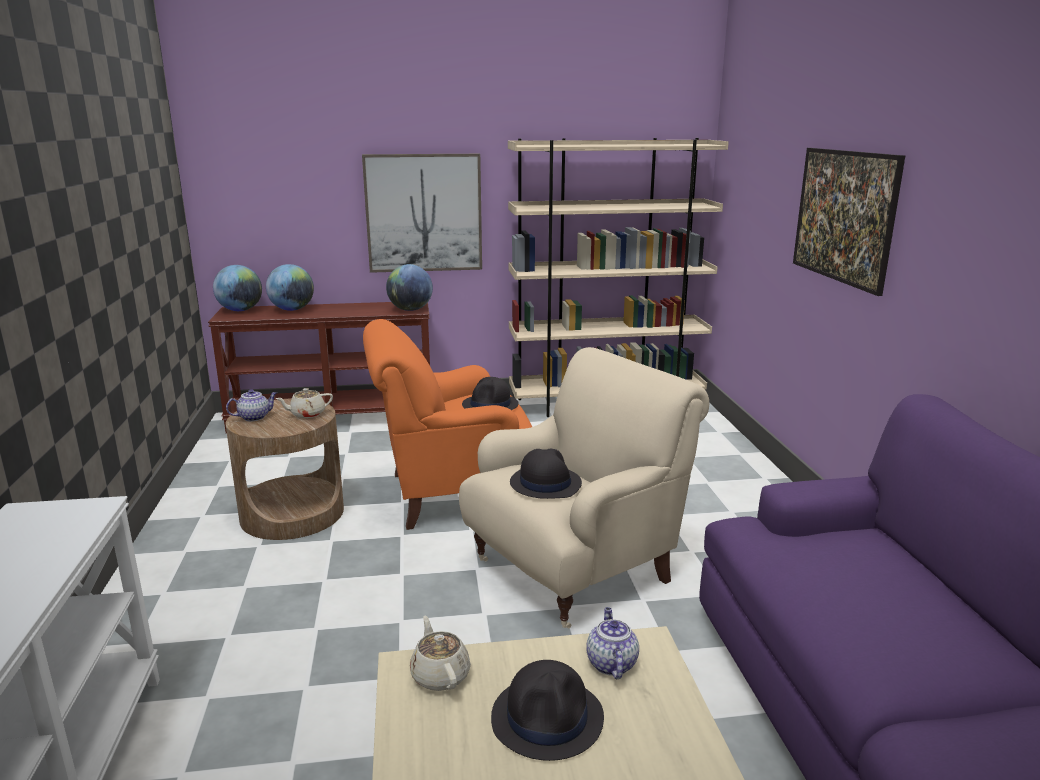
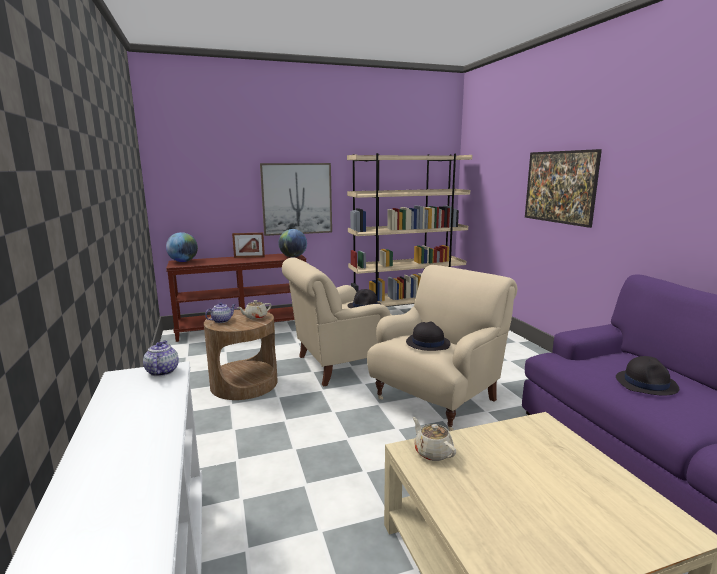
camera: 10 degrees left, 5 degrees down
(292, 309) = (217, 260): globe -> none
(343, 307) = (249, 257): none -> picture frame
(452, 493) = (341, 364): orange armchair -> beige armchair
(548, 718) = (514, 467): black hat -> black hat (646, 383)
(610, 663) = (529, 434): teapot -> teapot (162, 371)

